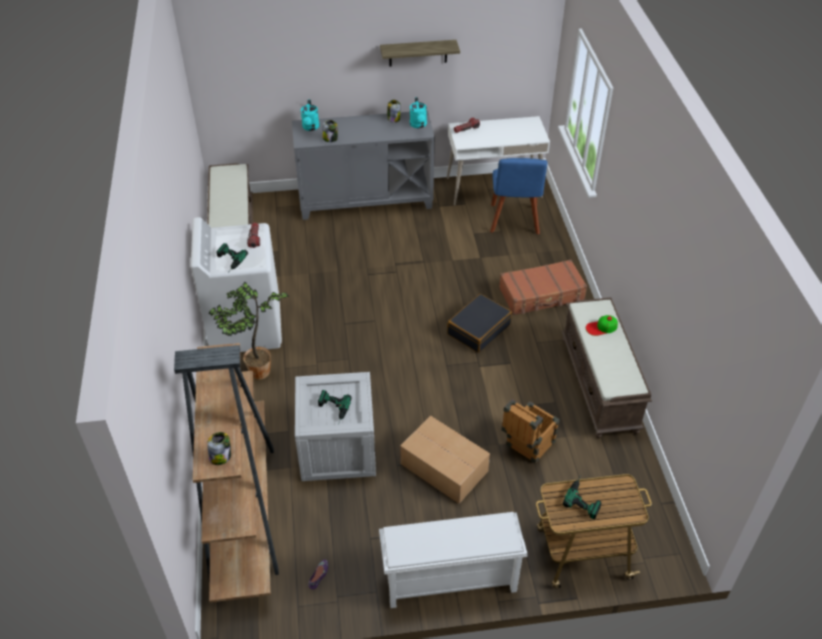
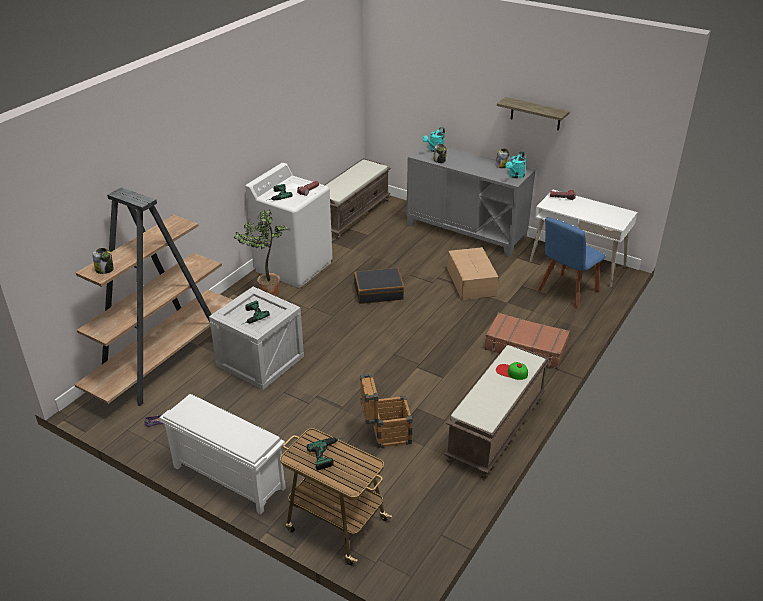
camera: 40 degrees right, 10 degrees down
(443, 467) = (312, 411): cardboard box -> cardboard box (471, 282)
(478, 329) = (446, 345): black suitcase -> black suitcase (378, 292)

